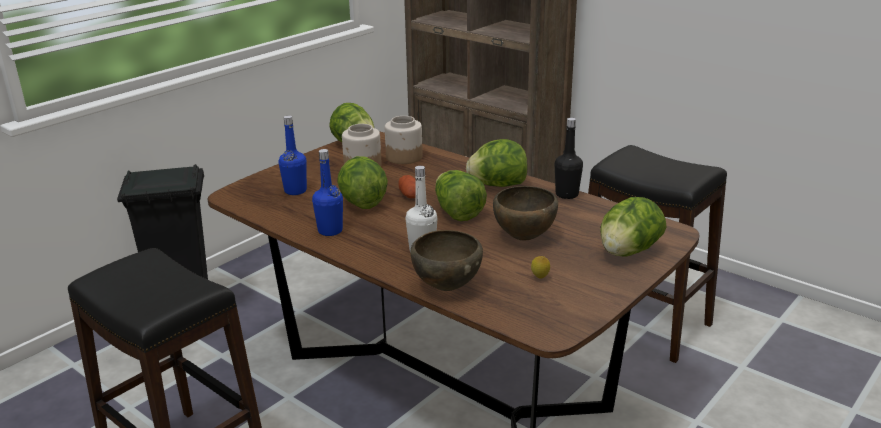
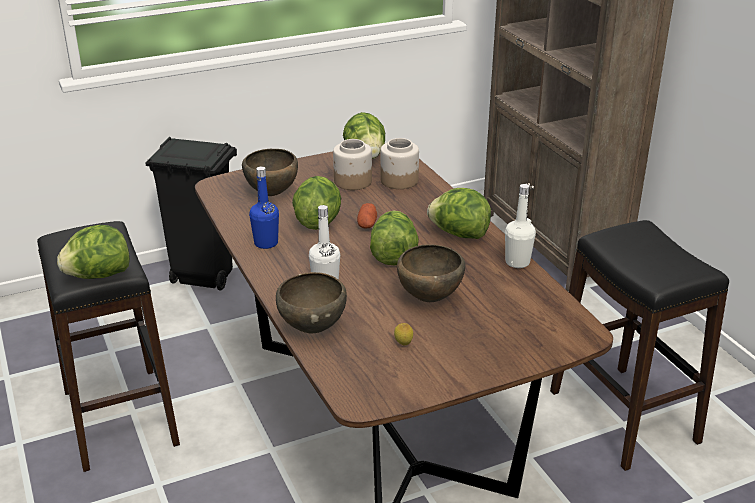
camera: 25 degrees right, 5 degrees up
(295, 191) = (272, 194): blue bottle -> brown bowl
(567, 194) = (517, 262): black bottle -> white bottle
(628, 252) = (515, 342): lettuce -> lettuce (98, 275)

